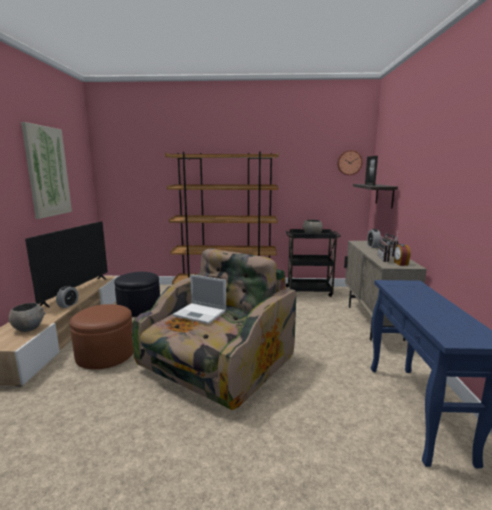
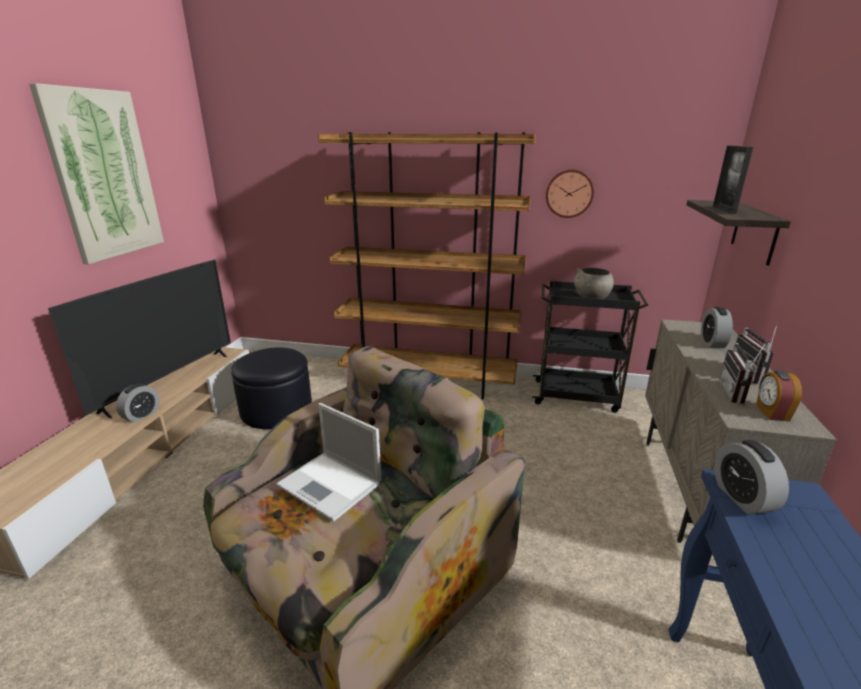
camera: 10 degrees right, 10 degrees up
(29, 328) = (54, 469): grey bowl -> none
(105, 354) = (186, 515): brown ottoman -> none
(349, 162) = (685, 153): wall clock -> wall clock (569, 193)
(390, 285) = (742, 497): none -> alarm clock

